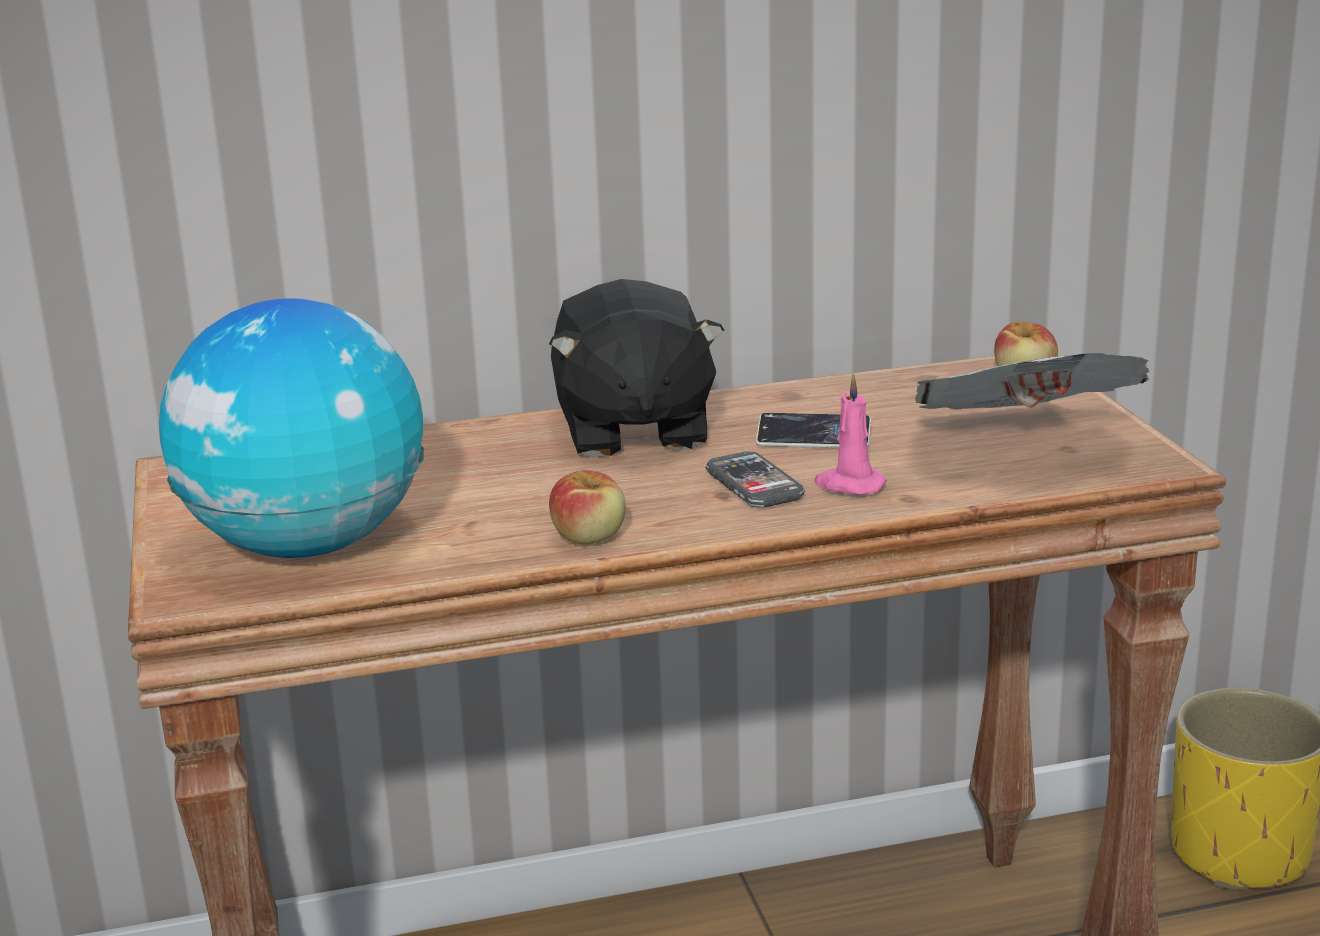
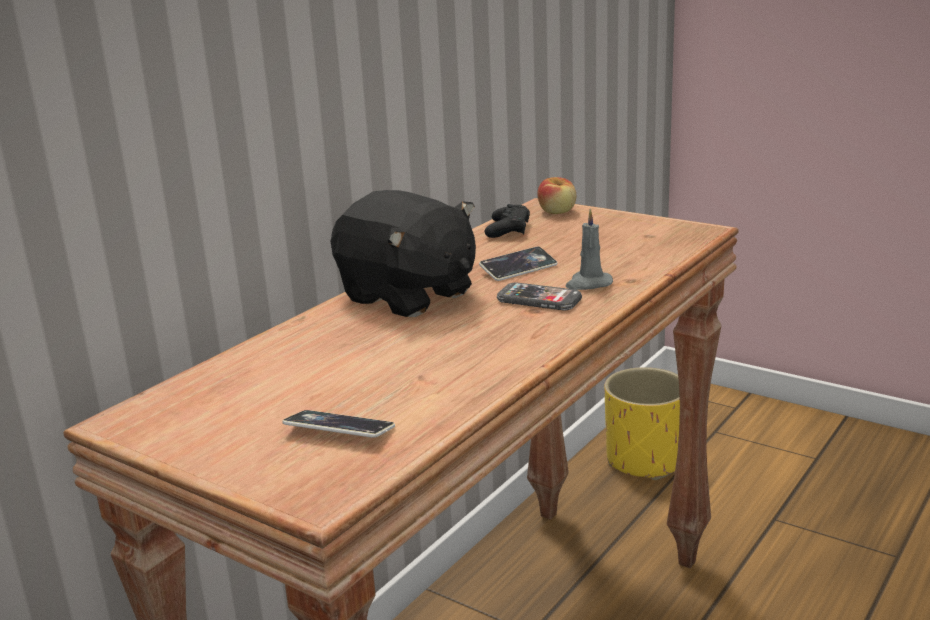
camera: 40 degrees left, 0 degrees up
(308, 545) = (339, 430): globe -> phone
(590, 536) = (511, 357): apple -> none
(849, 485) = (588, 284): pink candle -> grey candle
(910, 384) = (508, 229): none -> black game controller
(1025, 446) = (628, 240): newspaper -> none

